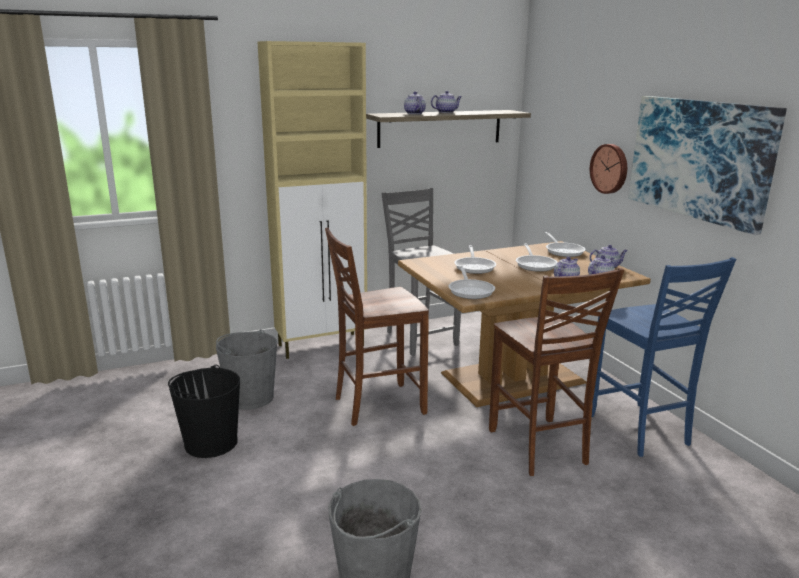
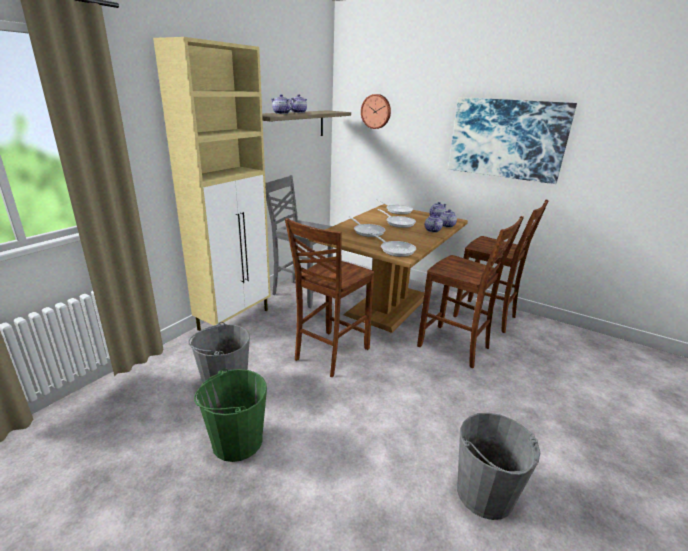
camera: 35 degrees left, 5 degrees up
(210, 443) = (236, 441): black bucket -> green bucket
(610, 168) = (427, 149): wall clock -> wall clock (376, 111)
(639, 431) = (486, 317): blue chair -> brown chair

